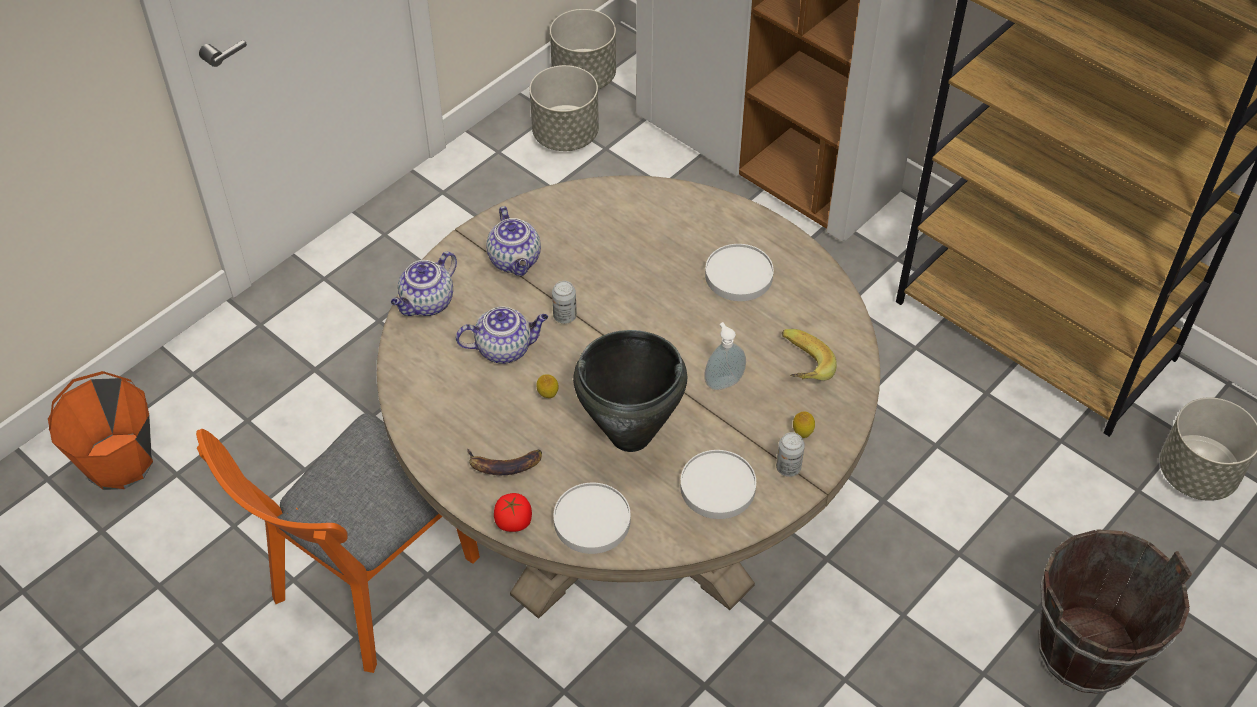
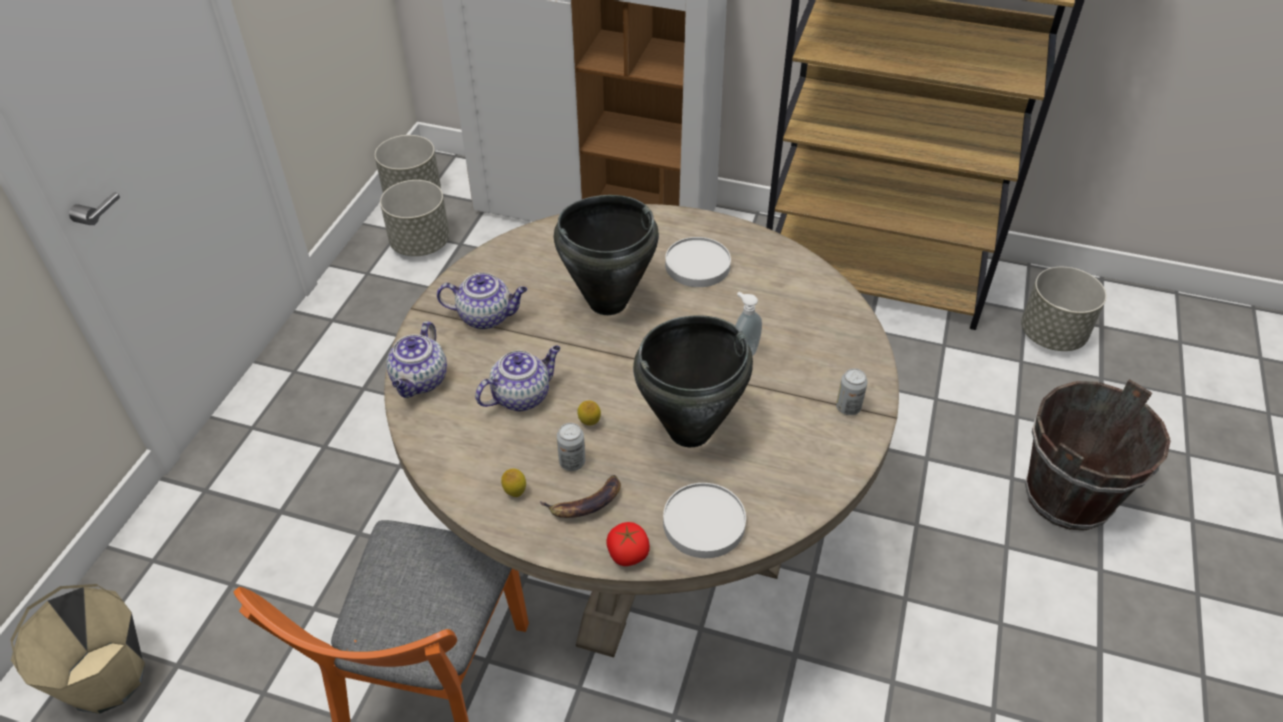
camera: 25 degrees left, 5 degrees down
(119, 462) = (106, 678): orange bucket -> beige bucket
(515, 261) = (487, 316): teapot -> teapot turned 45 degrees counterclockwise
(565, 316) = (562, 348): can -> can (572, 462)
(631, 284) = (607, 302): none -> black cooking pot
(717, 486) = (798, 447): white plate -> none
(798, 370) = (800, 323): banana -> none
(802, 433) = (840, 374): lemon -> lemon (515, 493)

